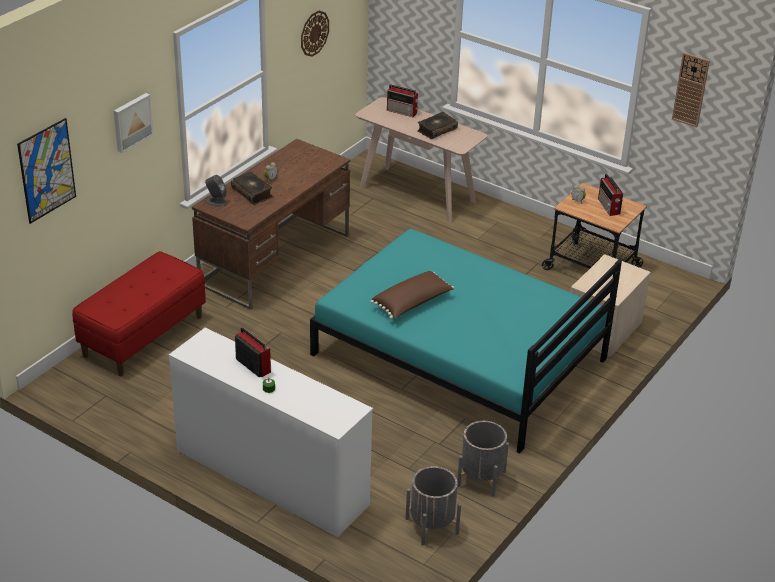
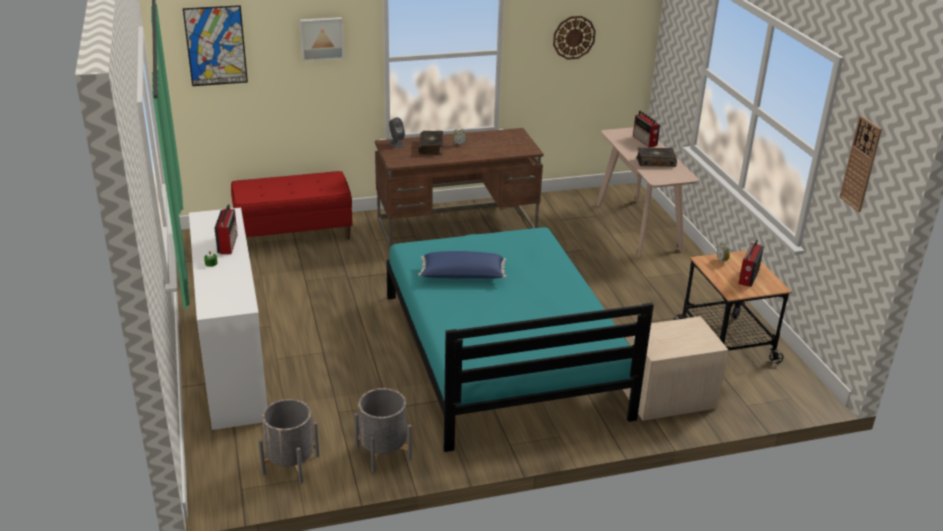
camera: 40 degrees right, 5 degrees down
(412, 303) = (462, 276): brown pillow -> blue pillow

